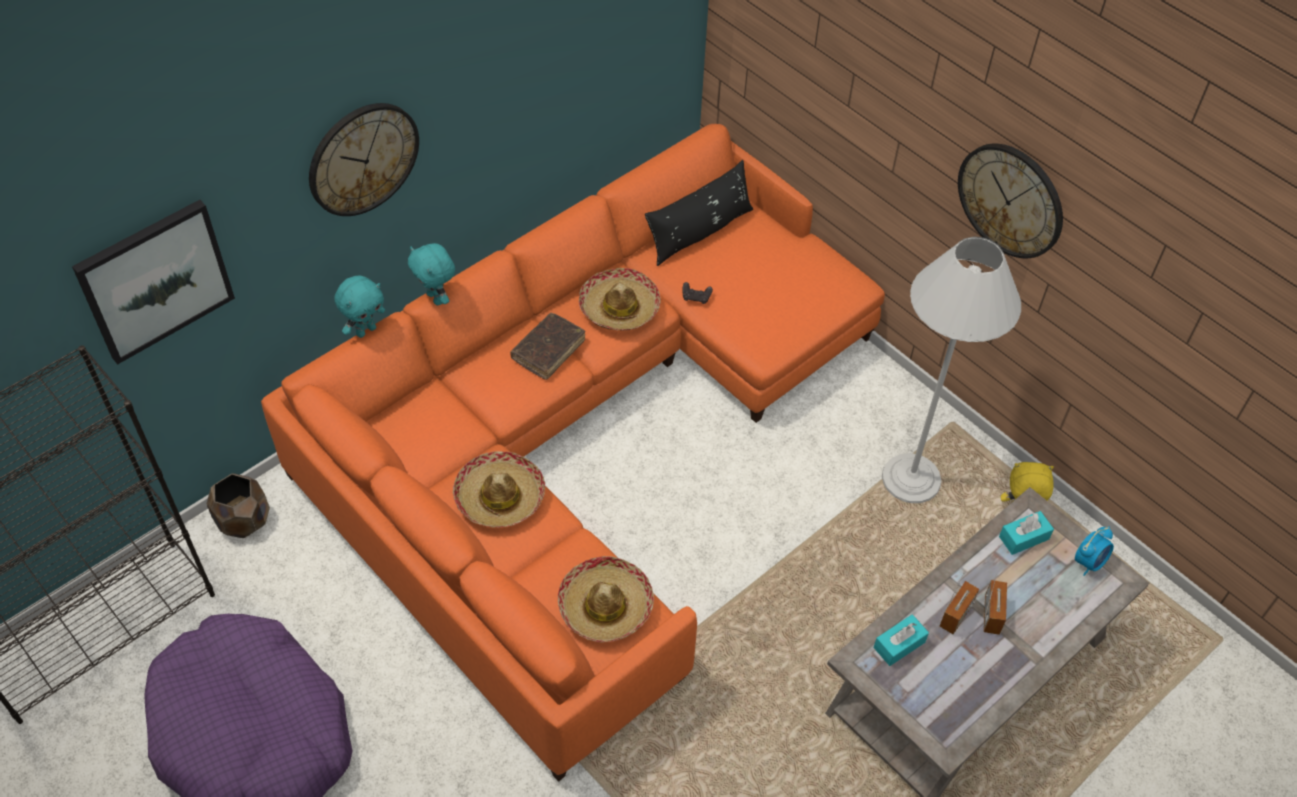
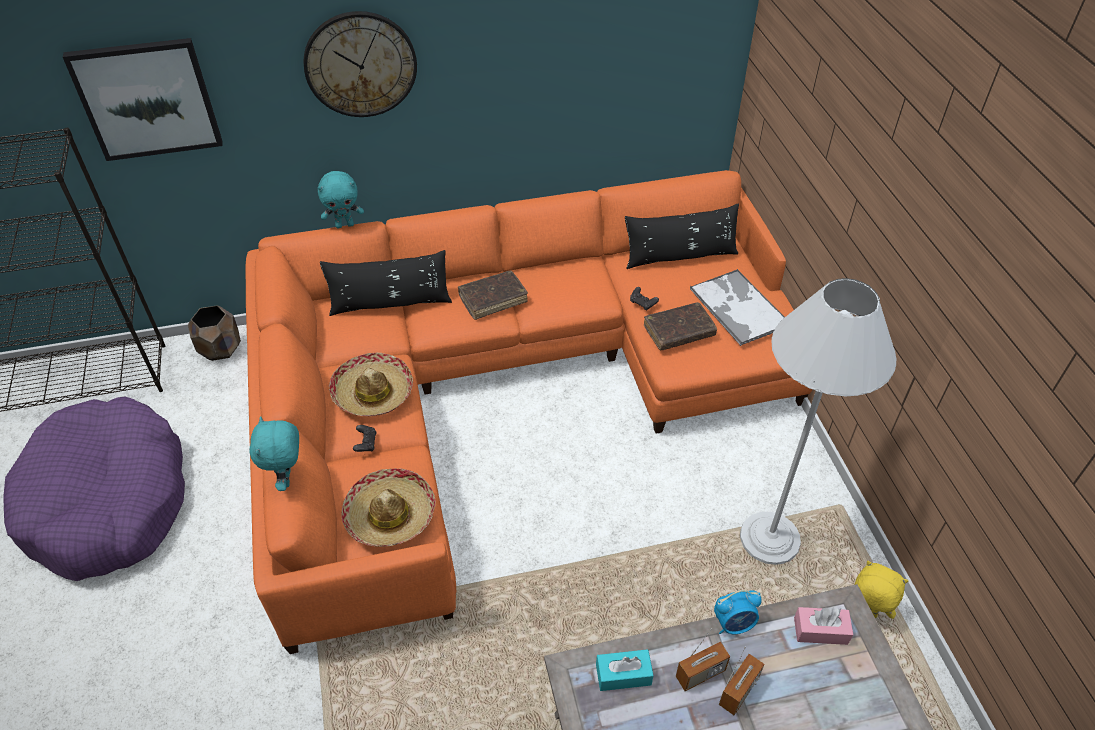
camera: 30 degrees right, 5 degrees down
(436, 298) = (413, 220): turquoise plush toy -> turquoise plush toy (287, 478)
(445, 396) = (390, 303): none -> black pillow
(531, 550) = (366, 443): none -> black game controller
(619, 308) = (572, 288): hat -> none
(748, 315) = (679, 332): none -> brown book
(787, 267) = (738, 307): none -> tray
(1011, 200) = (934, 273): wall clock -> none
(1024, 538) = (820, 631): turquoise tissue box -> pink tissue box
(1089, 562) = (880, 688): alarm clock -> alarm clock (734, 624)

